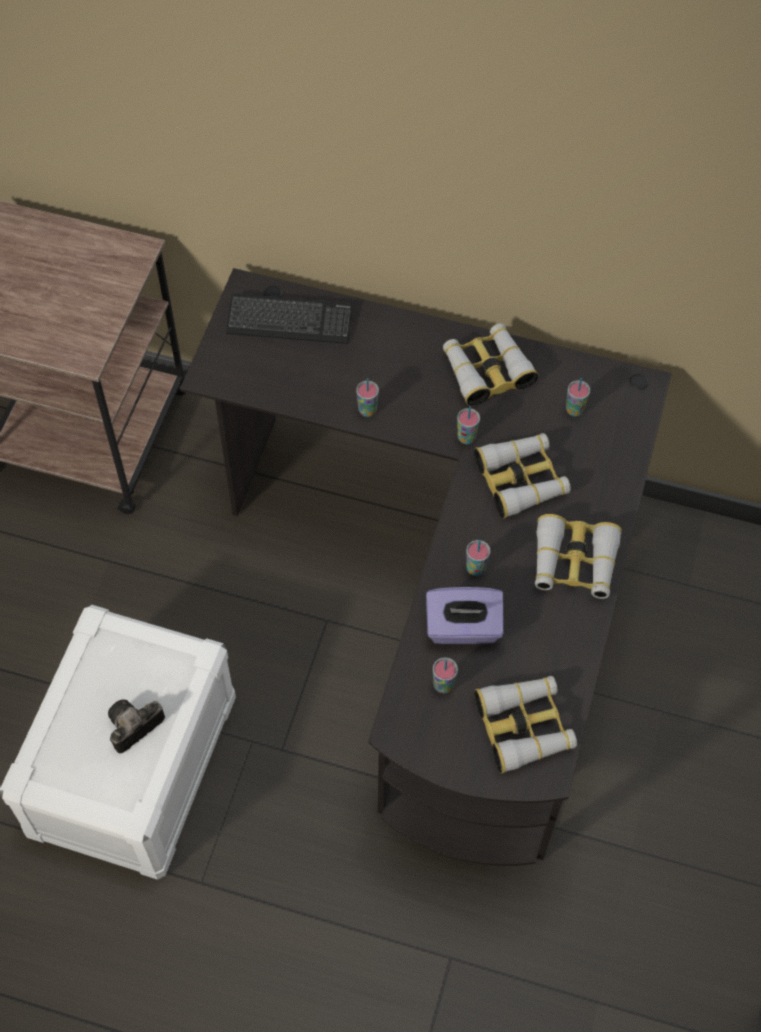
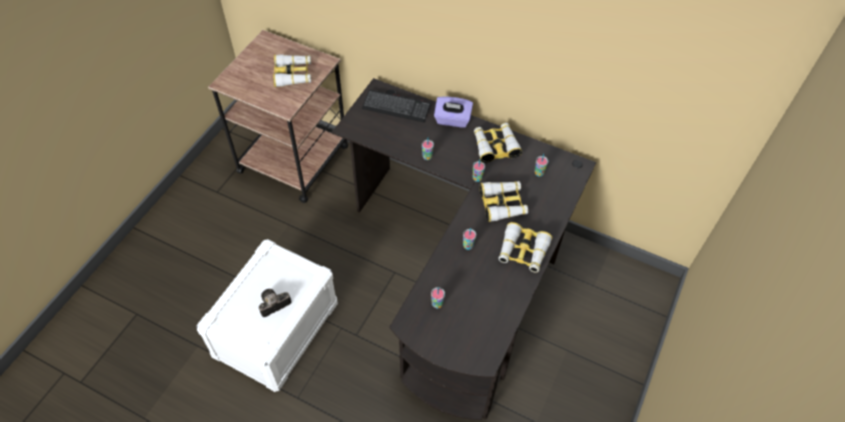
camera: 10 degrees right, 5 degrees down
(463, 628) = (454, 276): purple tissue box -> purple tissue box (452, 120)
(524, 726) = (477, 334): binoculars -> binoculars (293, 74)

